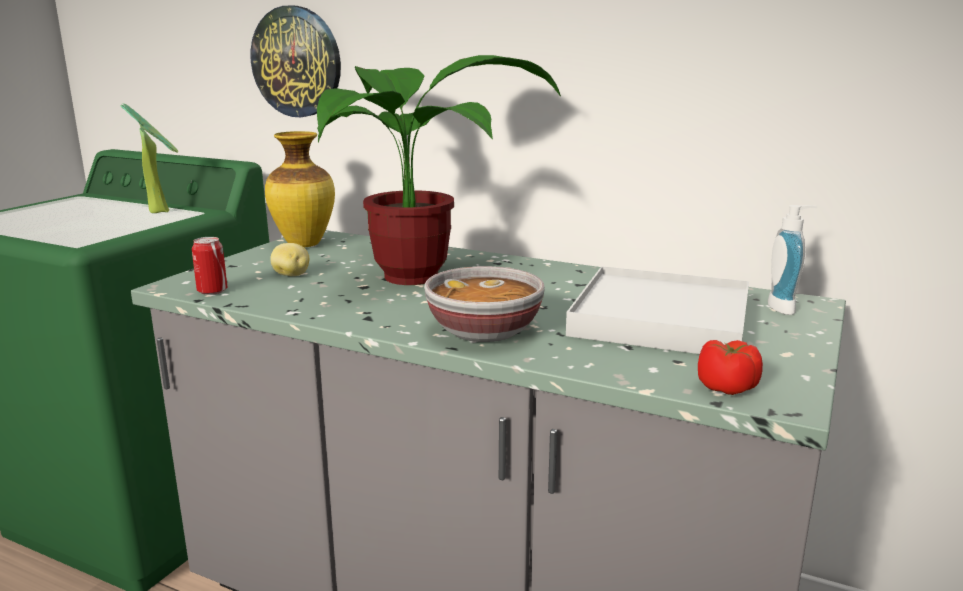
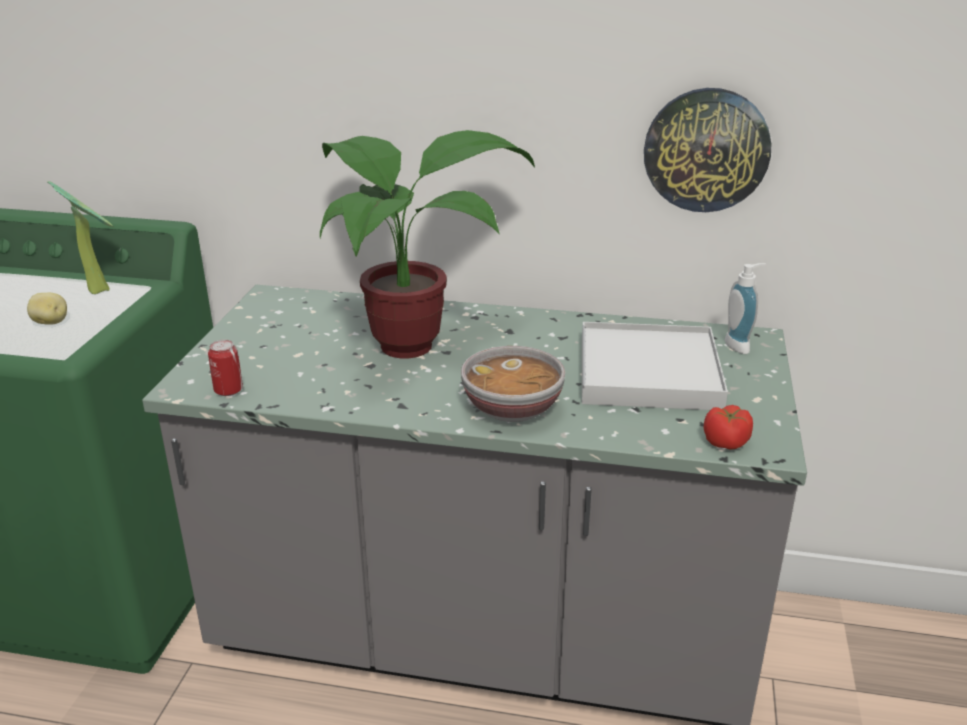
camera: 15 degrees left, 10 degrees up
(291, 275) = (289, 358): potato -> potato (50, 323)
(297, 62) = (229, 115): wall clock -> wall clock (706, 150)
(305, 244) = (270, 311): vase -> none

